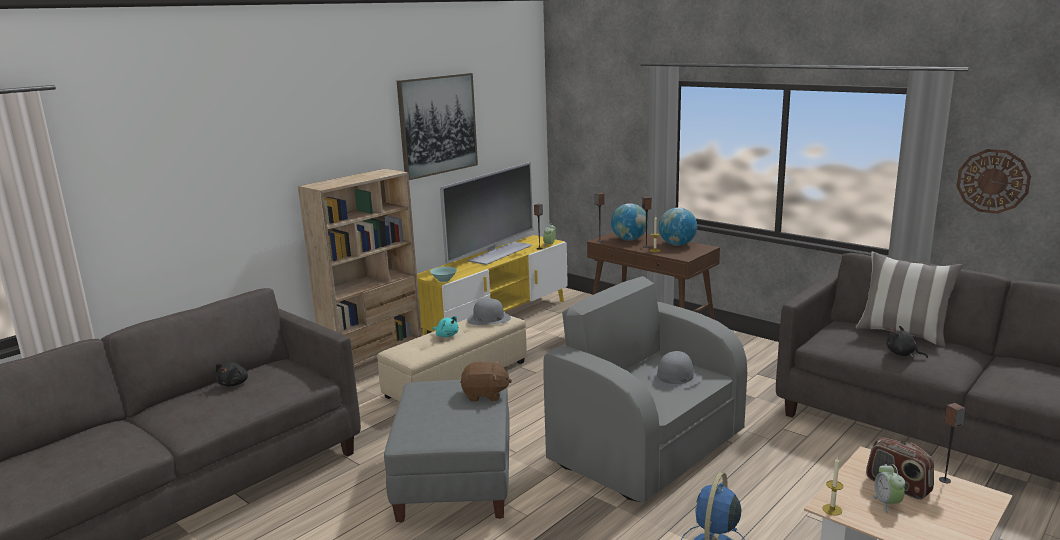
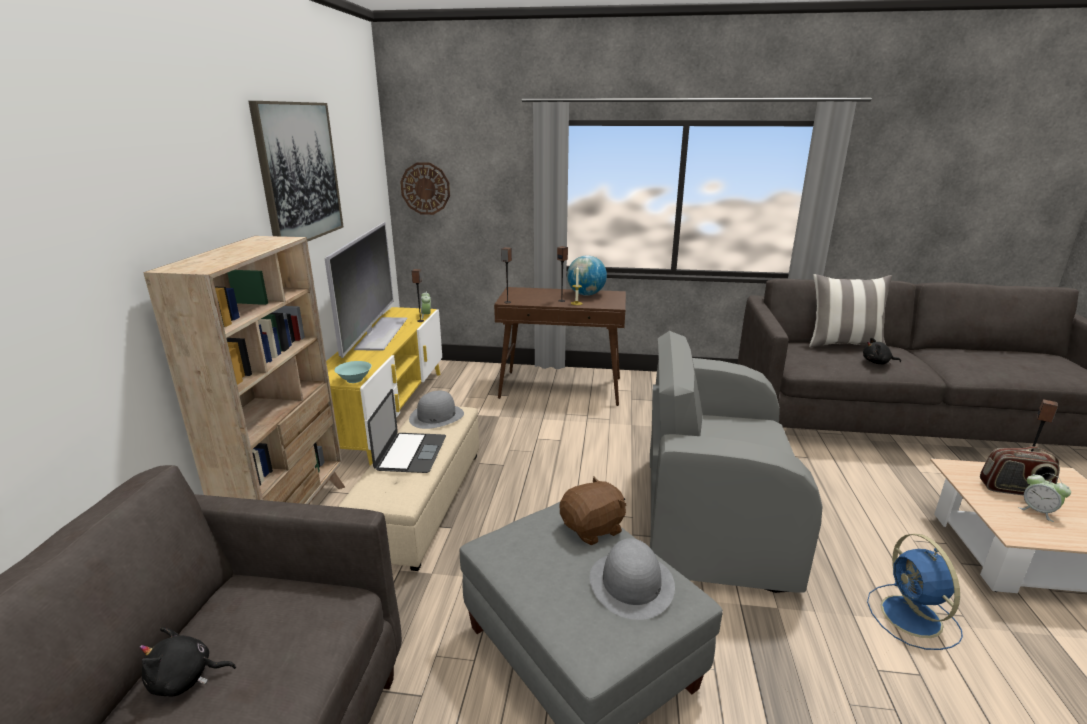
camera: 35 degrees left, 5 degrees up
(234, 383) = (185, 679): black plush toy -> black plush toy turned 105 degrees clockwise
(446, 335) = (411, 453): turquoise plush toy -> laptop
(629, 239) = (533, 296): globe -> none
(675, 377) = (739, 436): grey hat -> grey hat (631, 583)
(832, 509) = (1023, 536): candle -> none
(993, 181) = (873, 202): wall clock -> wall clock (425, 188)

